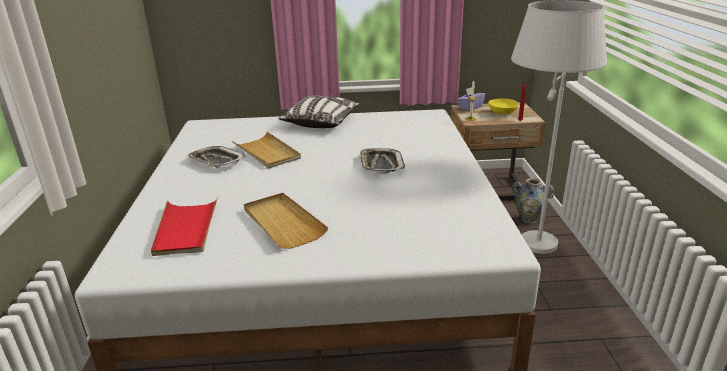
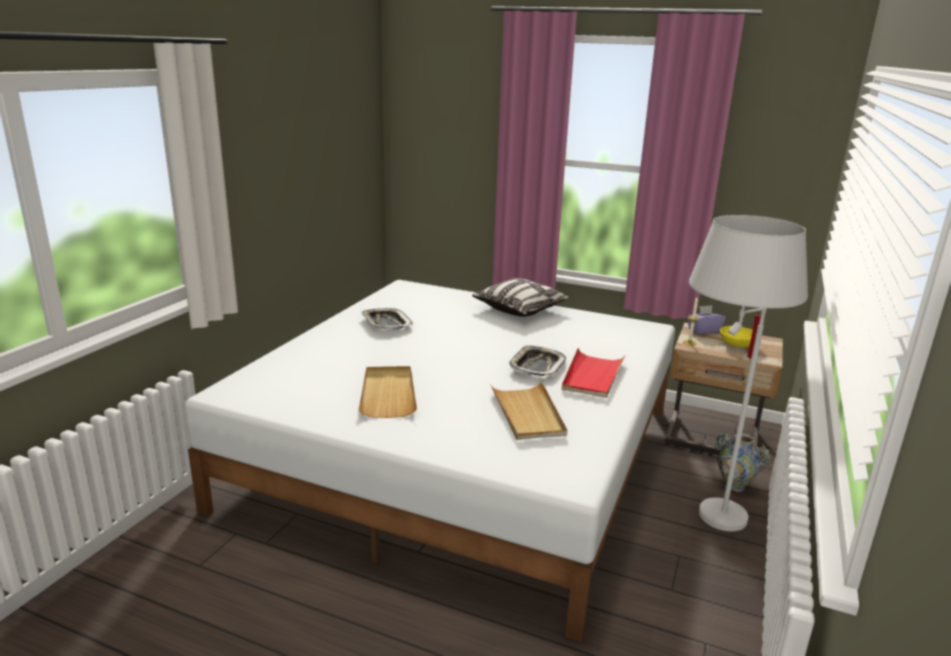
camera: 25 degrees right, 5 degrees down
(186, 229) = (305, 375): red tray -> red tray (592, 376)
(267, 153) = (438, 327): beige tray -> beige tray (528, 413)

